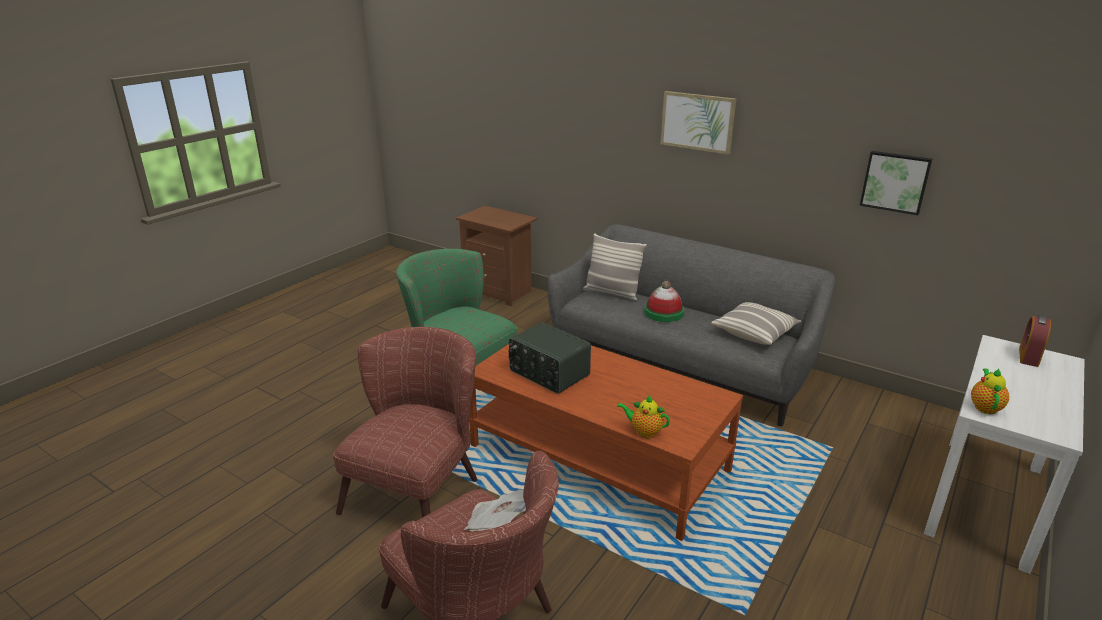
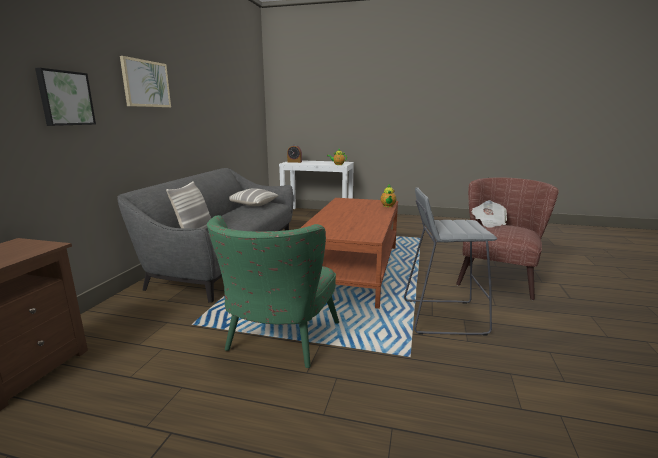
camera: 110 degrees left, 10 degrees down
(419, 487) = (442, 316): brown armchair -> grey stool
(548, 373) = (357, 224): radio -> none
(663, 313) = (232, 219): hat -> none
(895, 182) = (226, 111): picture -> picture (65, 98)

